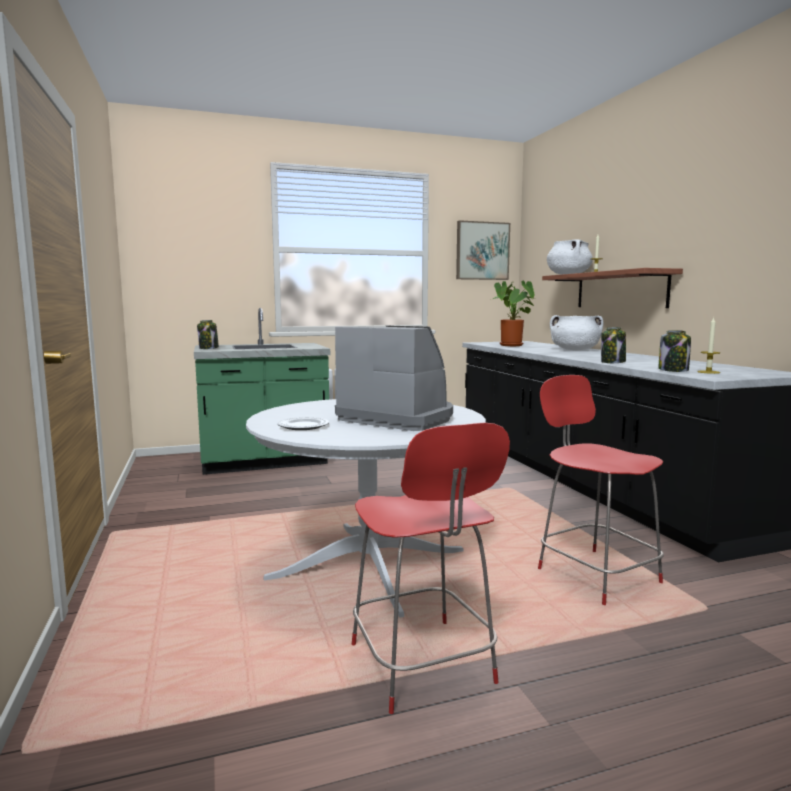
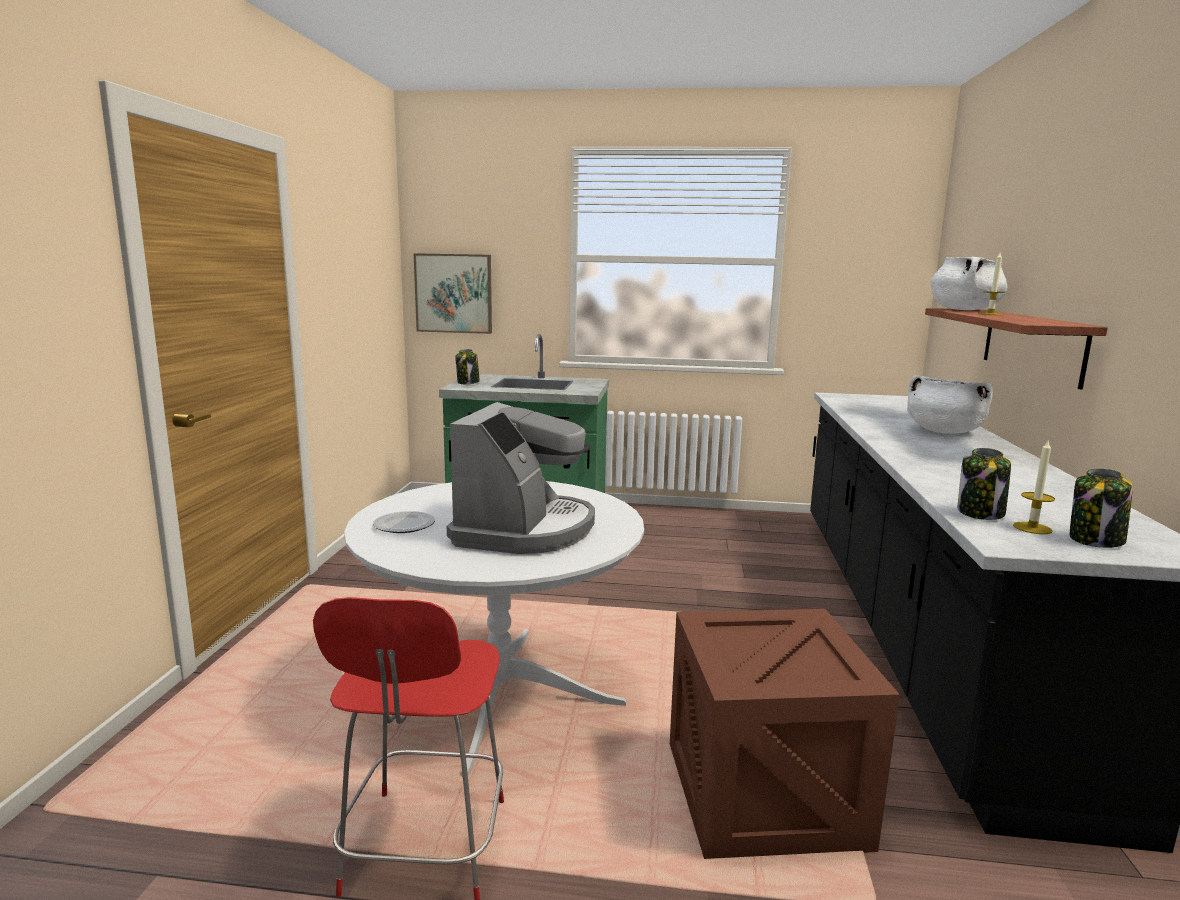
camera: 25 degrees right, 5 degrees up
(398, 418) = (525, 529): coffee machine -> coffee machine turned 45 degrees clockwise
(482, 251) = (871, 257): picture -> picture (454, 293)
(513, 345) = (870, 409): potted plant -> none
(595, 574) = (763, 793): red chair -> crate
(613, 362) = (928, 475): jar -> jar (1096, 540)

